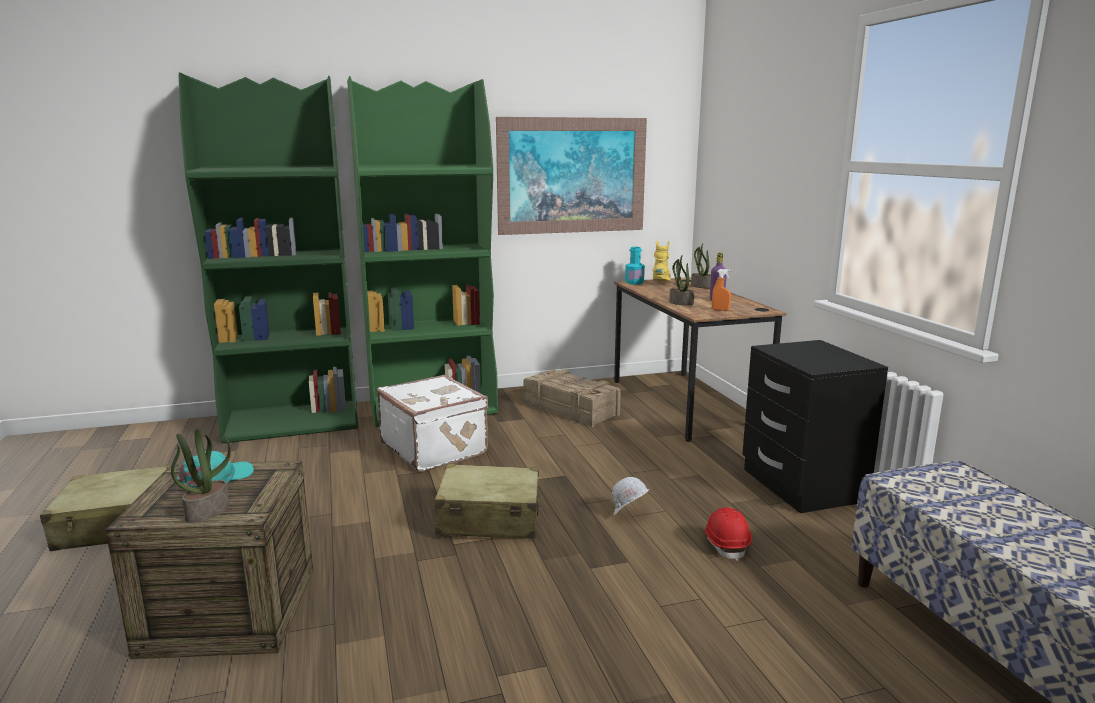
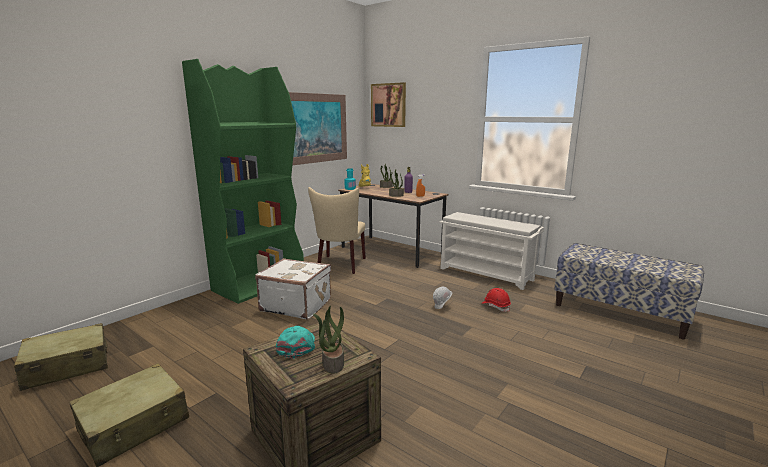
camera: 35 degrees left, 0 degrees up
(294, 422) = (171, 316): green bookcase -> none
(488, 518) = (382, 330): beige suitcase -> beige suitcase (67, 367)
(570, 409) = (340, 266): crate -> beige chair
(723, 135) = (388, 105): none -> picture
(801, 485) = (487, 274): black nightstand -> white shoe rack

